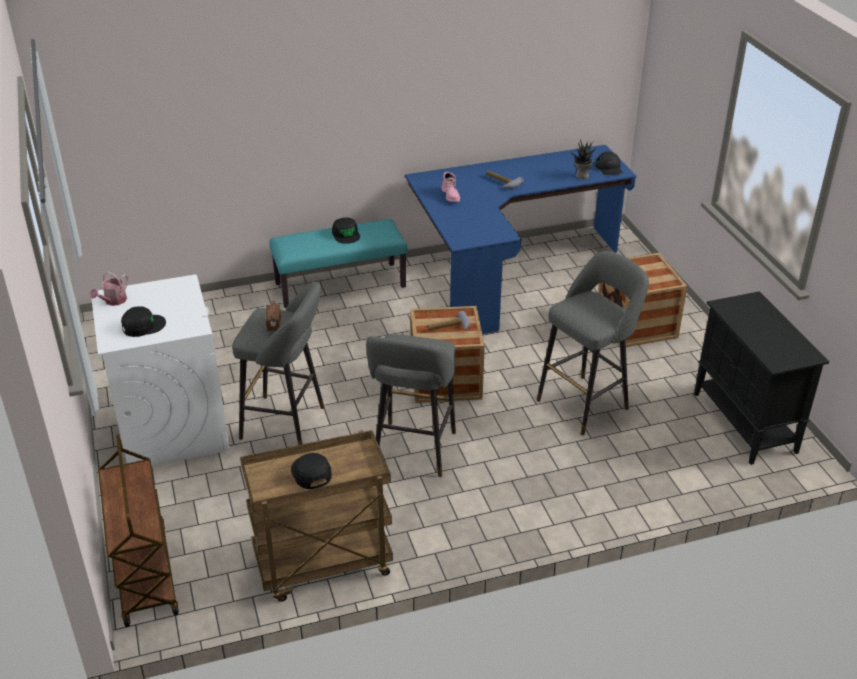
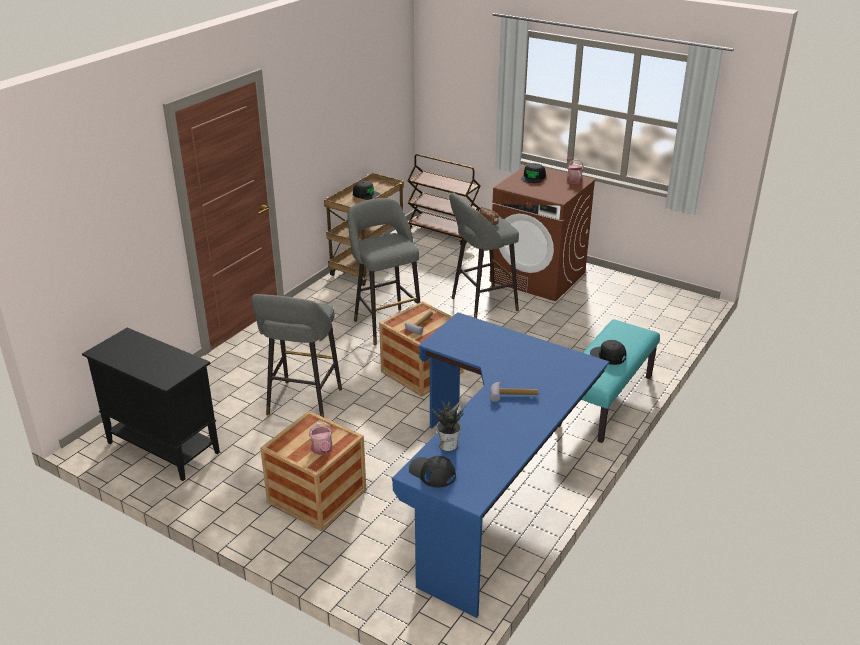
camera: 140 degrees right, 5 degrees down
(172, 426) = (538, 277): white washing machine -> brown washing machine
(451, 195) = (533, 357): pink boot -> none
(640, 266) = (322, 450): none -> watering can

